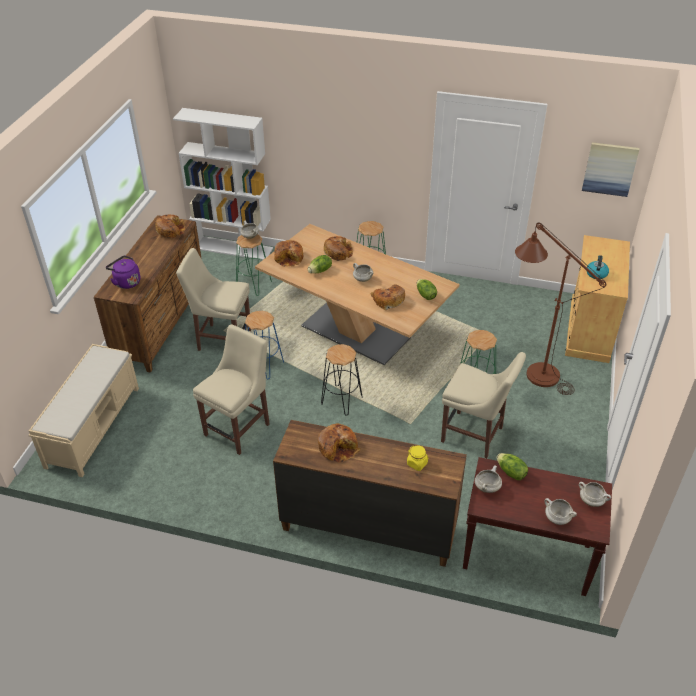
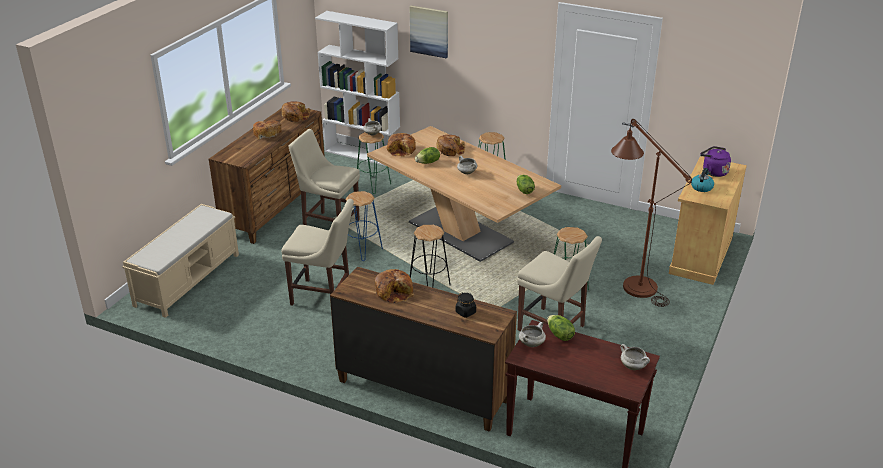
camera: 10 degrees right, 10 degrees down
(126, 282) = (241, 150): purple kettle -> purple kettle (713, 172)
(239, 428) = (323, 296): beige chair -> beige chair turned 60 degrees clockwise
(388, 300) = (486, 191): bread -> bread (267, 133)
(417, 463) = (466, 312): yellow jar -> black jar
(556, 518) = (593, 376): white cooking pot -> none
(609, 169) = (725, 87): picture -> picture (429, 31)

